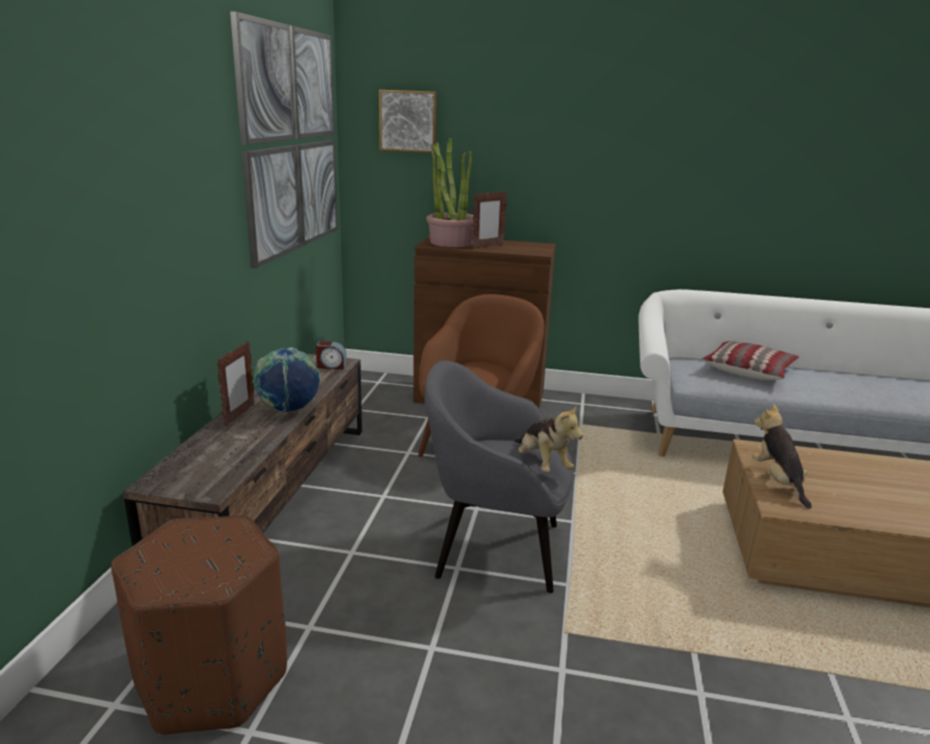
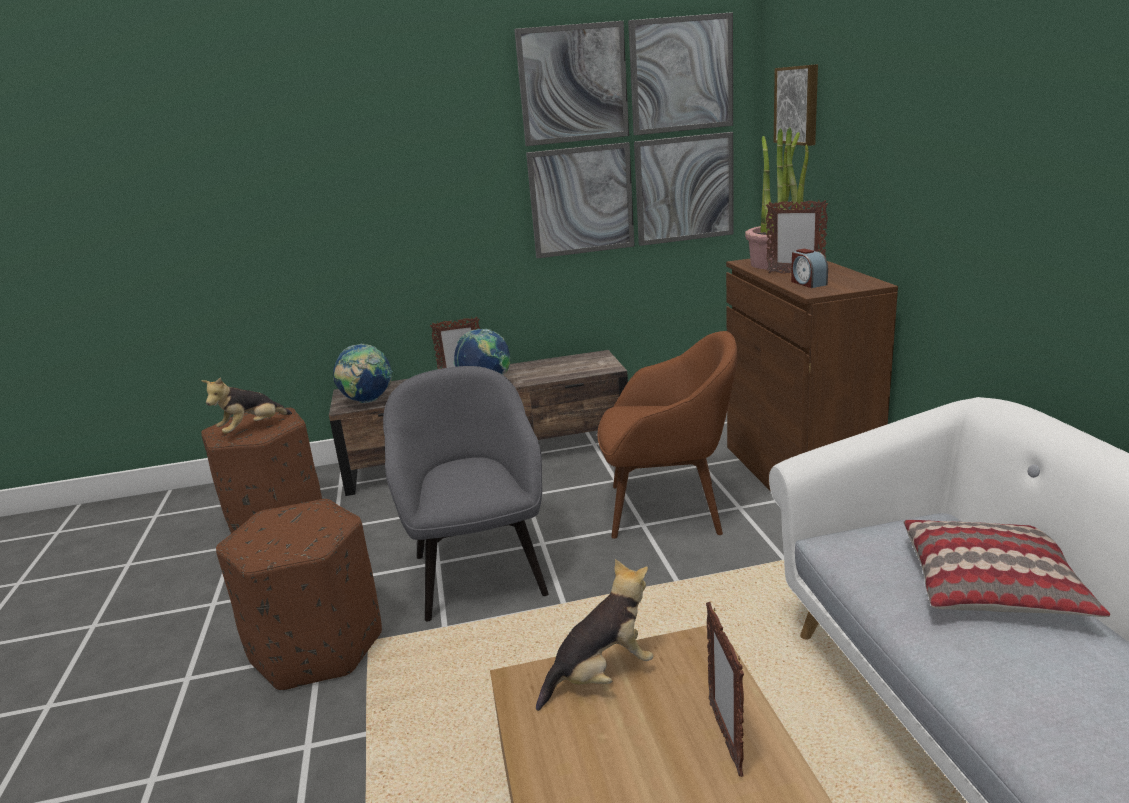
camera: 70 degrees right, 0 degrees up
(219, 475) = (367, 401): none -> globe
(331, 366) = (593, 367): alarm clock -> alarm clock (807, 283)
(543, 464) = (457, 494): plush toy -> plush toy (252, 429)
(552, 669) = (318, 647): none -> brown ottoman
(836, 464) = (725, 738): none -> picture frame

